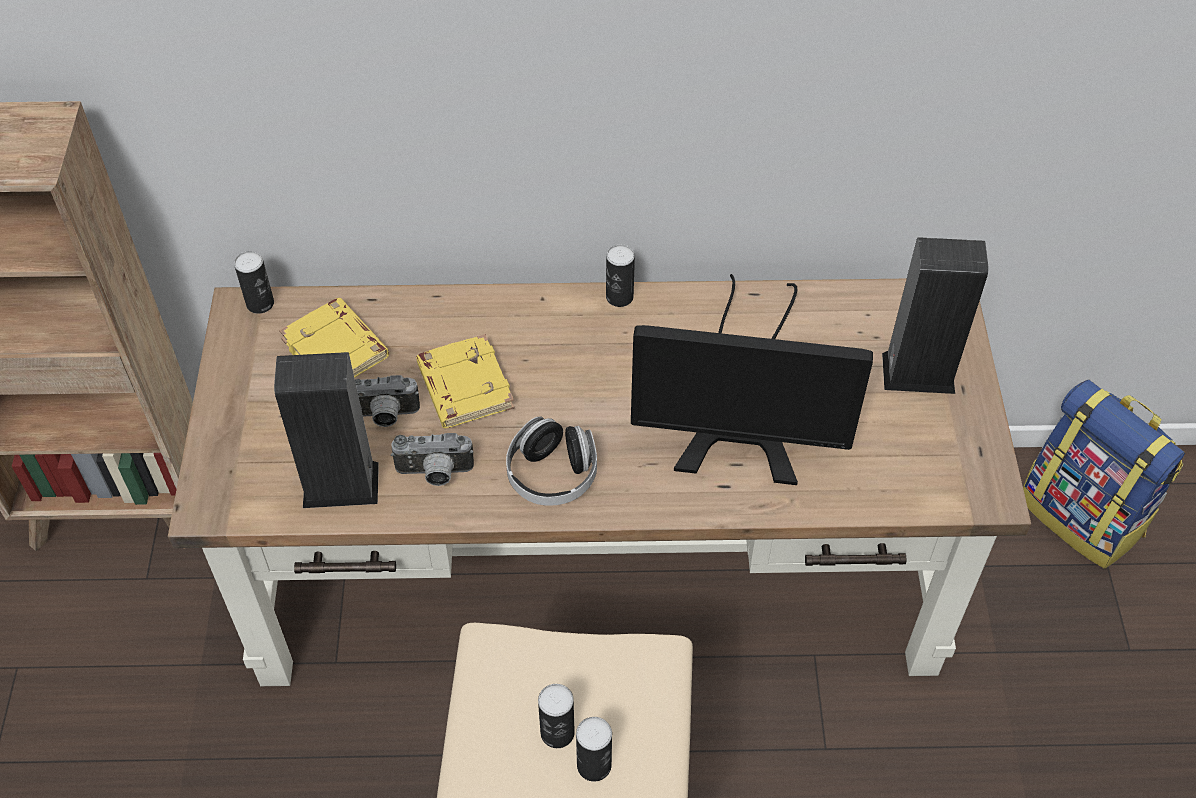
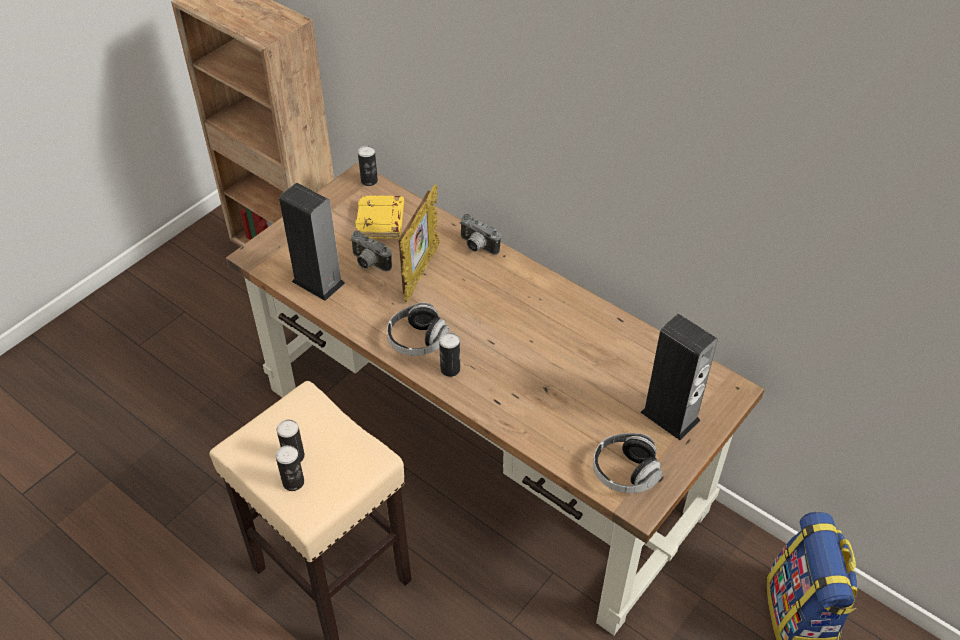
camera: 40 degrees right, 5 degrees down
(434, 474) = (364, 304): camera -> camera (476, 247)
(463, 386) = (420, 273): yellow book -> picture frame
(619, 297) = (544, 278): can -> can (450, 369)
(742, 417) = (544, 375): monitor -> none
(939, 470) = (625, 472): none -> headphones

